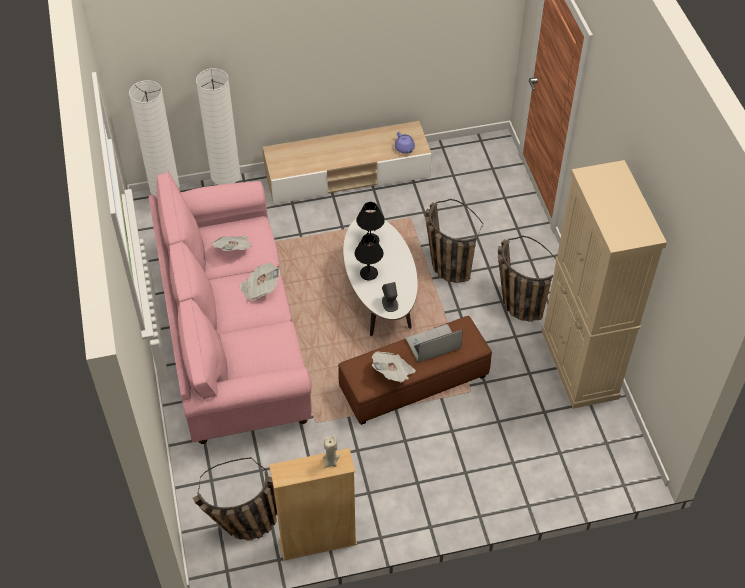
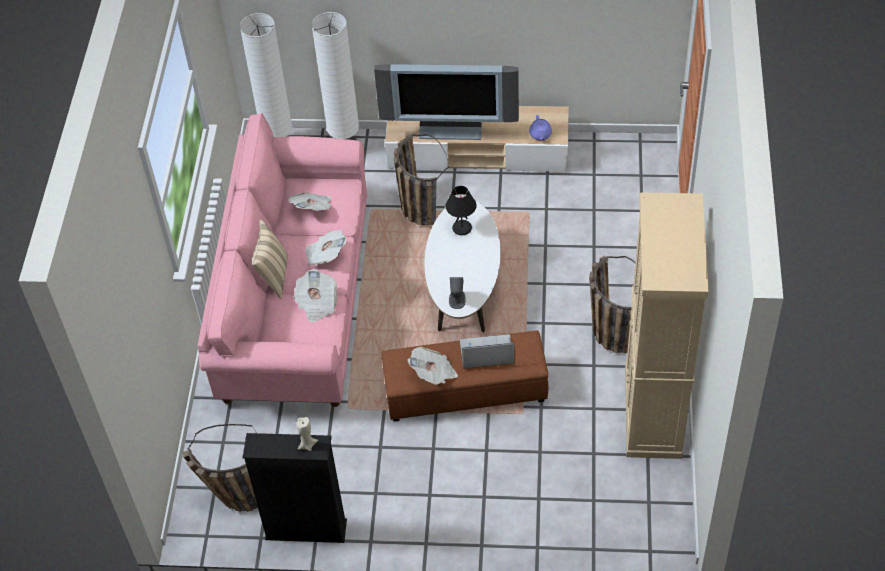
camera: 20 degrees right, 0 degrees up
(218, 317) = (273, 276): none -> beige pillow
(269, 333) = (317, 304): none -> newspaper
(318, 542) = (306, 530): beige bookcase -> black bookcase
(325, 157) = (451, 128): none -> television
(369, 274) = (447, 263): black table lamp -> none
(444, 264) = (546, 270): basket -> basket (416, 203)

